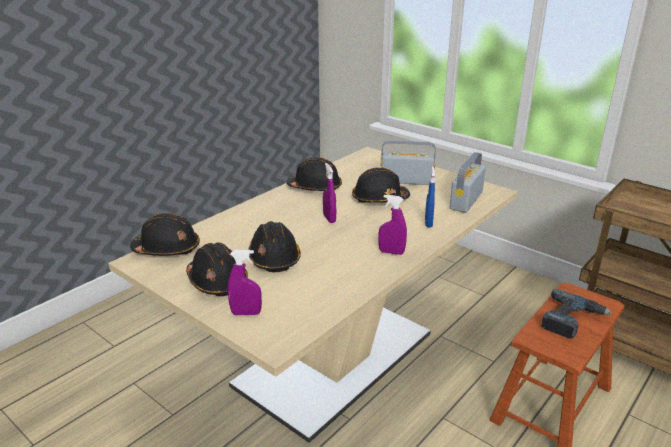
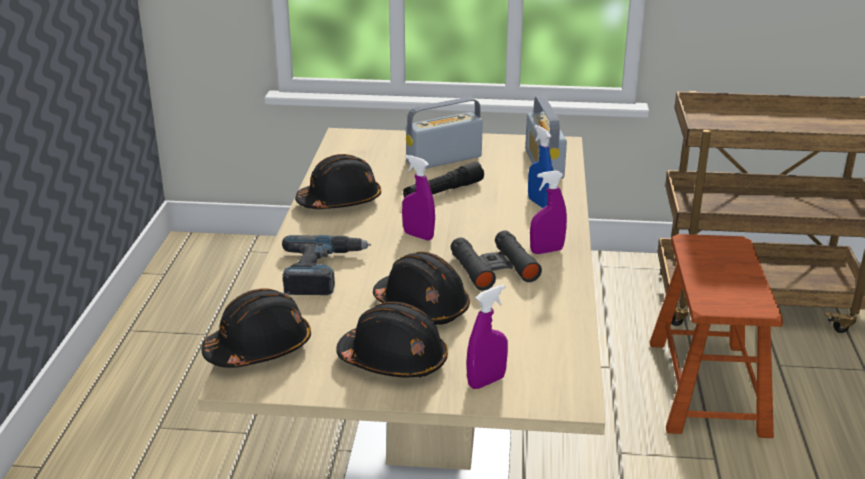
camera: 35 degrees left, 0 degrees up
(345, 251) = (494, 268): none -> black binoculars
(379, 199) = (443, 192): black hard hat -> black flashlight
(572, 320) = (724, 272): power drill -> power drill (322, 271)

